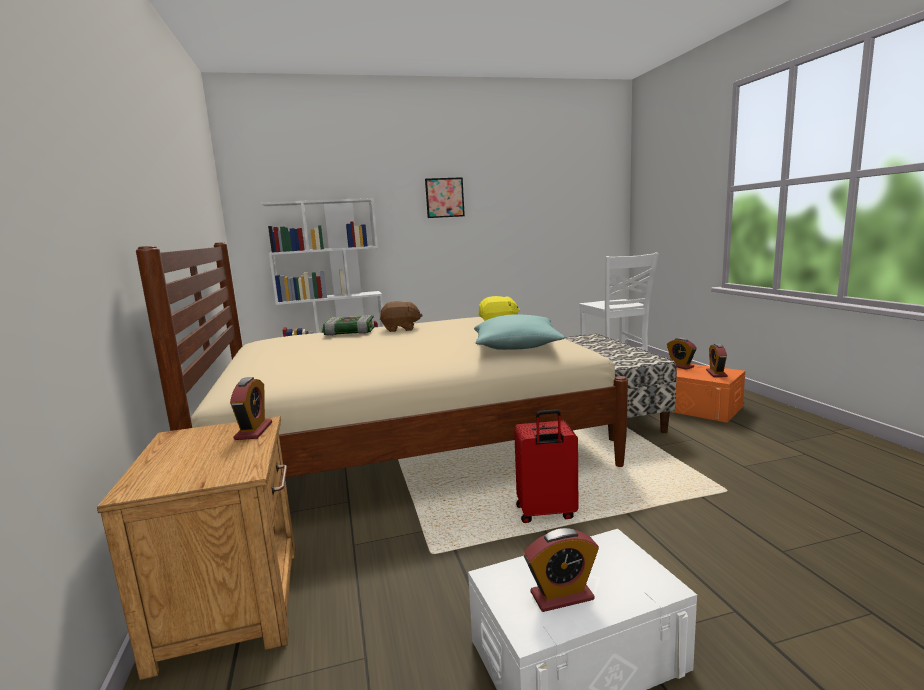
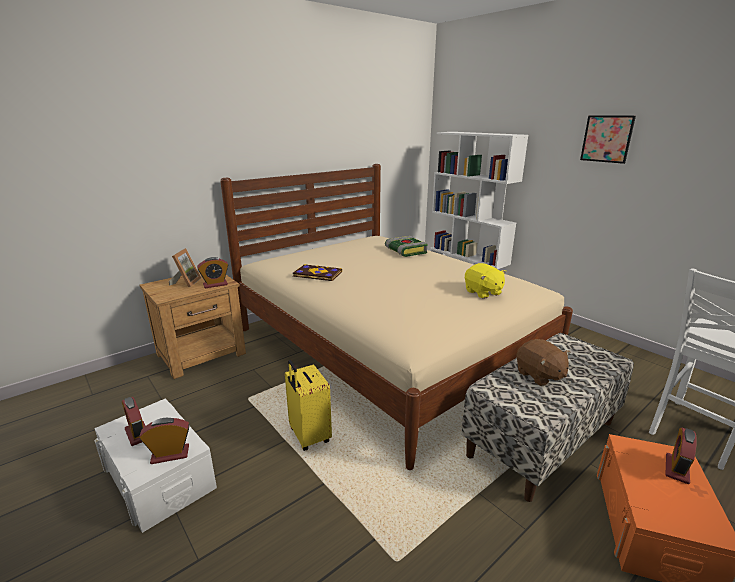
camera: 65 degrees right, 10 degrees up
(193, 454) = (186, 282): none -> picture frame
(359, 363) = (317, 274): none -> book
(401, 329) = (427, 263): brown plush toy -> brown plush toy (539, 375)
(516, 346) = (392, 314): turquoise pillow -> none
(546, 513) = (308, 436): red suitcase -> yellow suitcase
(716, 373) = (677, 511): alarm clock -> alarm clock (170, 455)

